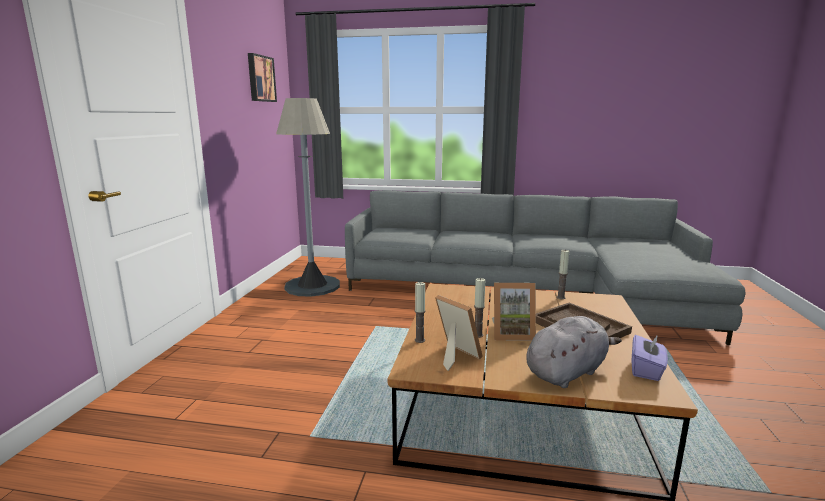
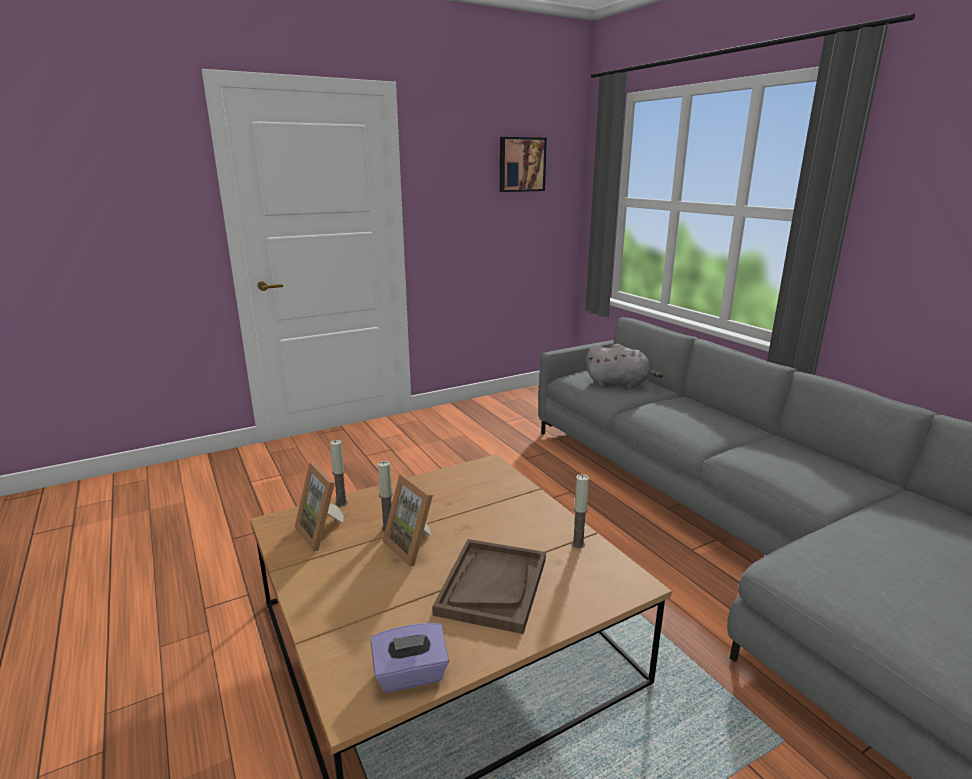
camera: 50 degrees right, 5 degrees up
(312, 286) = (519, 415): grey floor lamp -> none
(454, 356) = (323, 532): picture frame -> picture frame turned 135 degrees clockwise
(567, 372) = (348, 612): grey plush toy -> grey plush toy (619, 384)

